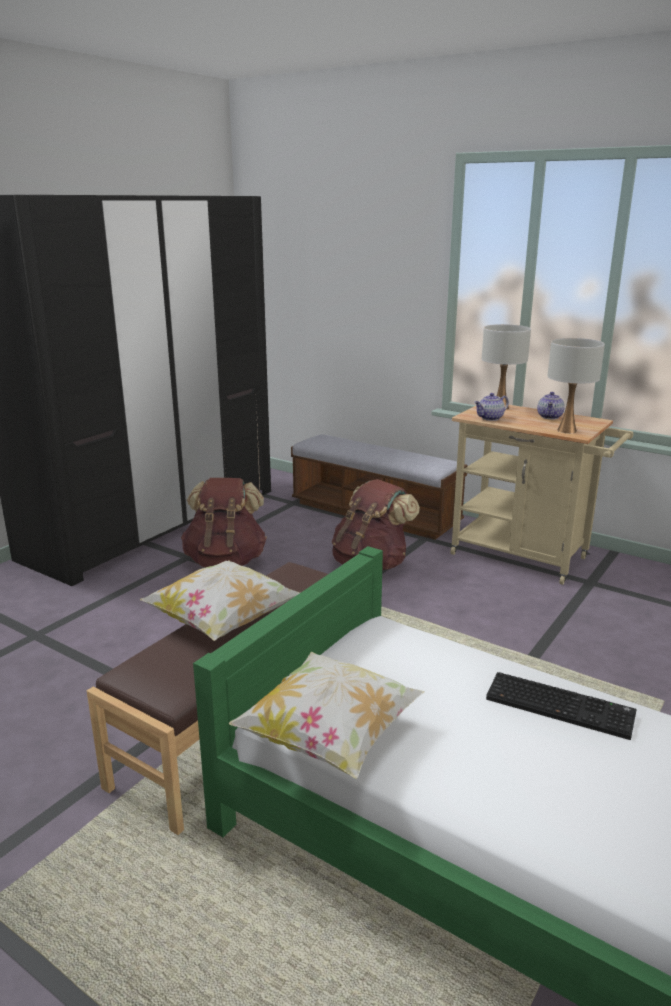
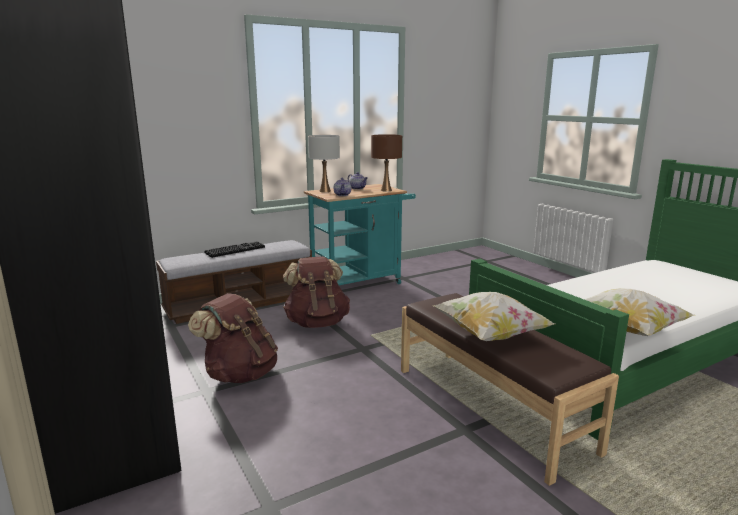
camera: 65 degrees left, 5 degrees down
(527, 558) = (361, 282): beige cart -> turquoise cart
(561, 706) = (601, 281): keyboard -> keyboard (235, 250)
(566, 430) = (386, 190): white table lamp -> brown table lamp

